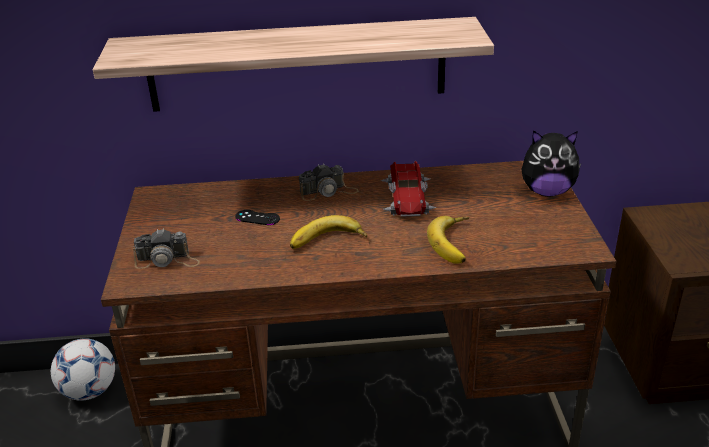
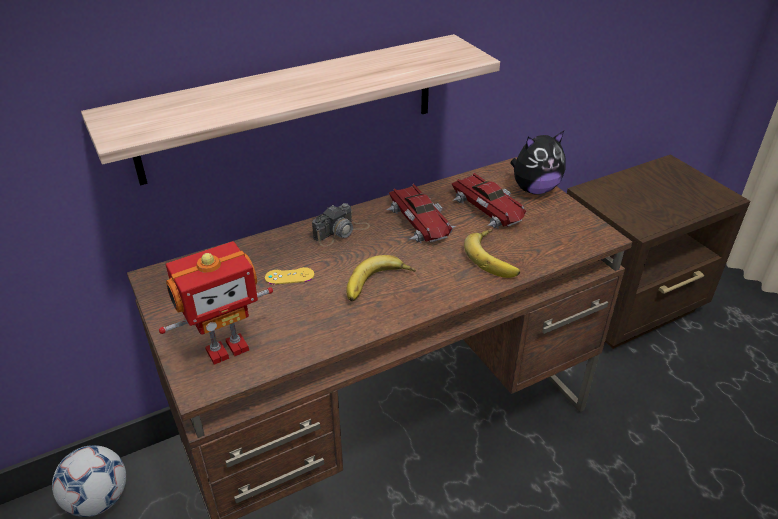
camera: 25 degrees left, 5 degrees up
(167, 260) = (226, 348): camera -> toy robot
(257, 218) = (289, 276): black game controller -> yellow game controller
(485, 199) = (489, 208): none -> toy car

